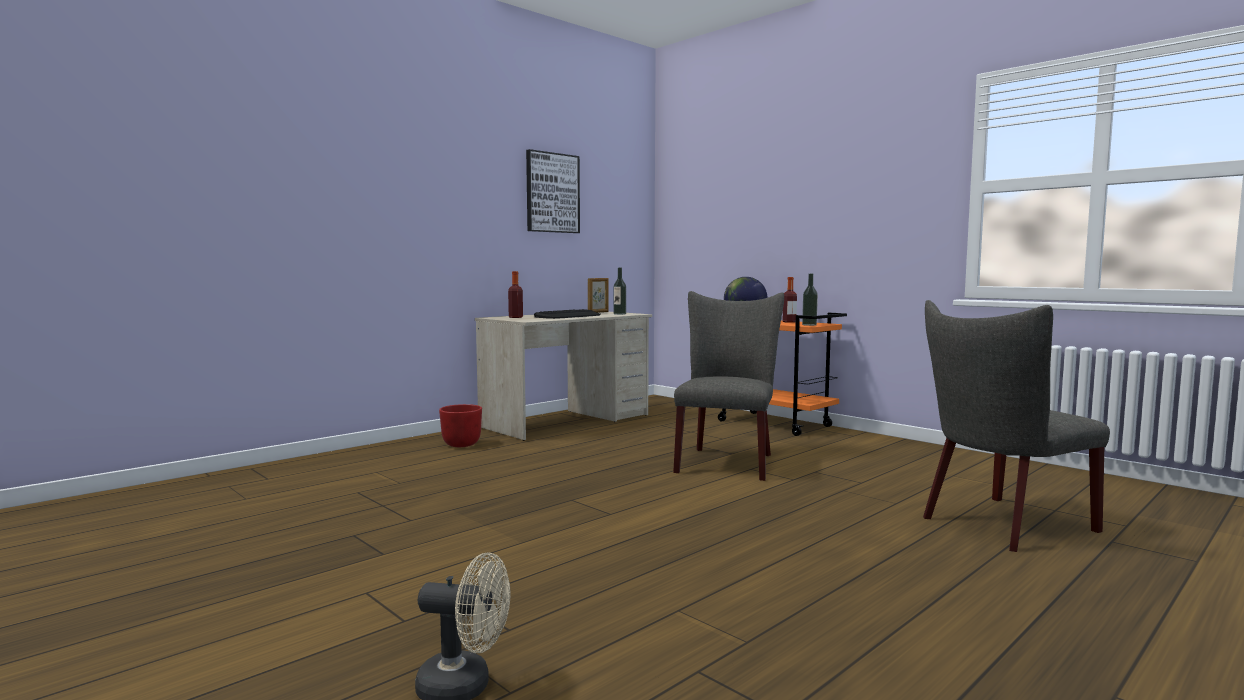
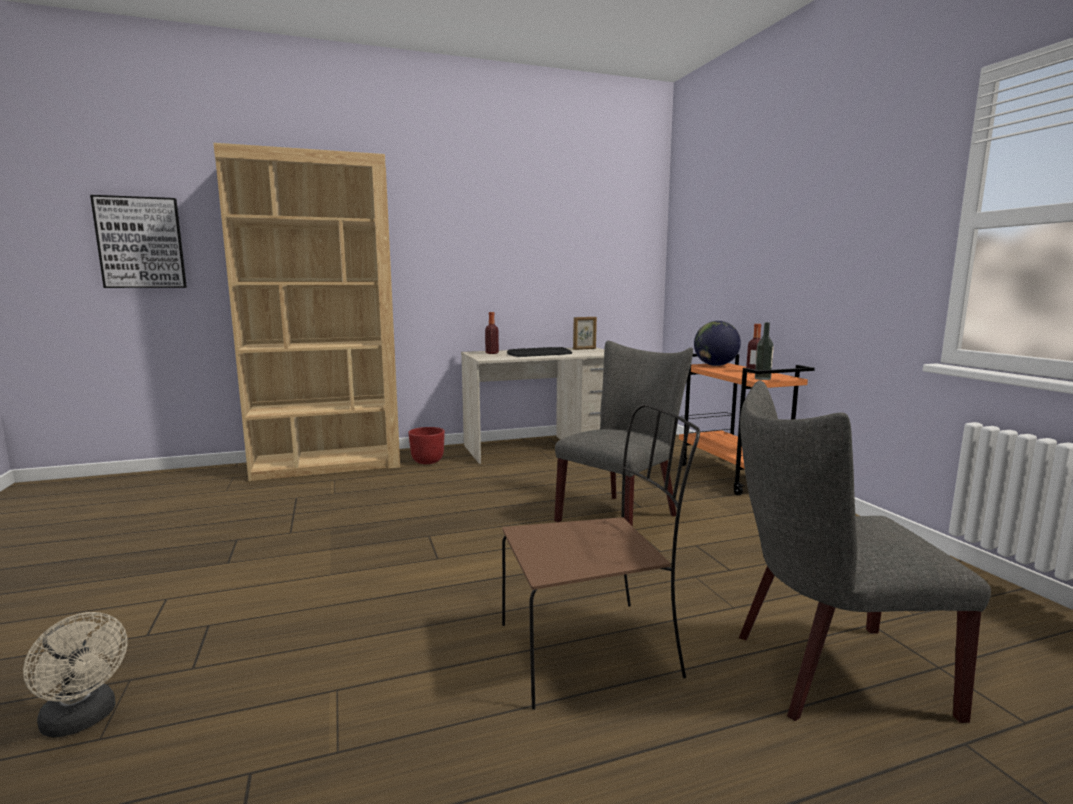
camera: 25 degrees right, 5 degrees up
(341, 461) = (328, 465): none -> brown bookcase
(552, 193) = (546, 237): picture -> picture (141, 243)
(619, 314) = (594, 353): bottle -> none
(838, 544) = (592, 650): none -> brown chair

